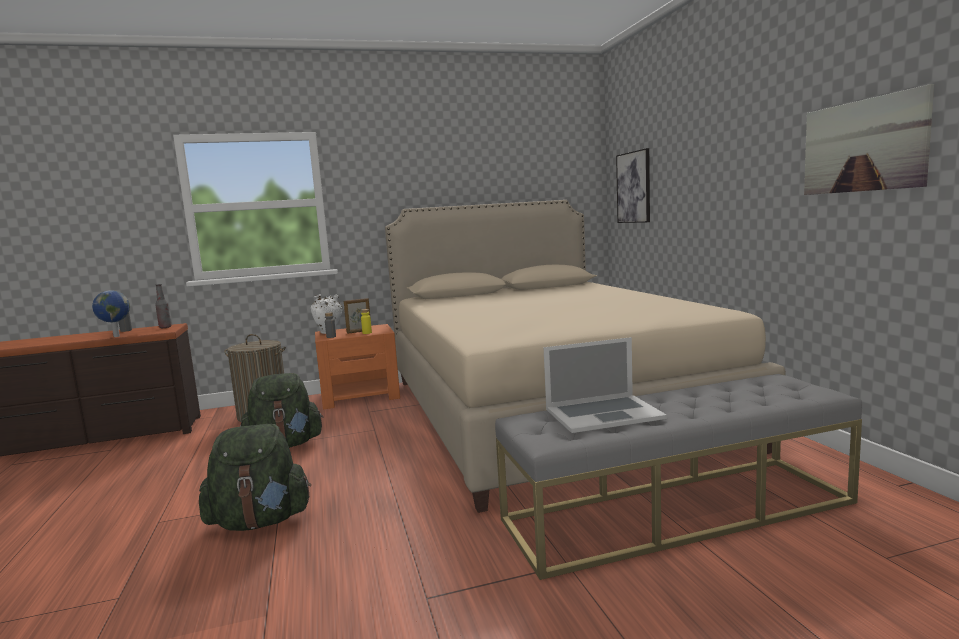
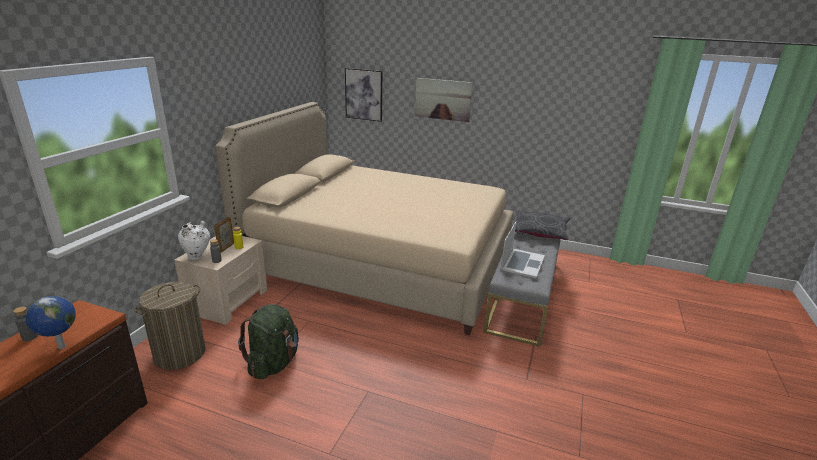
camera: 55 degrees left, 15 degrees up
(165, 327) = (78, 314): bottle -> none
(260, 521) = (389, 407): green backpack -> none
(360, 396) = (228, 300): orange nightstand -> beige nightstand
(761, 394) = (540, 231): none -> grey pillow
(862, 146) = (544, 107): picture -> picture (443, 99)

